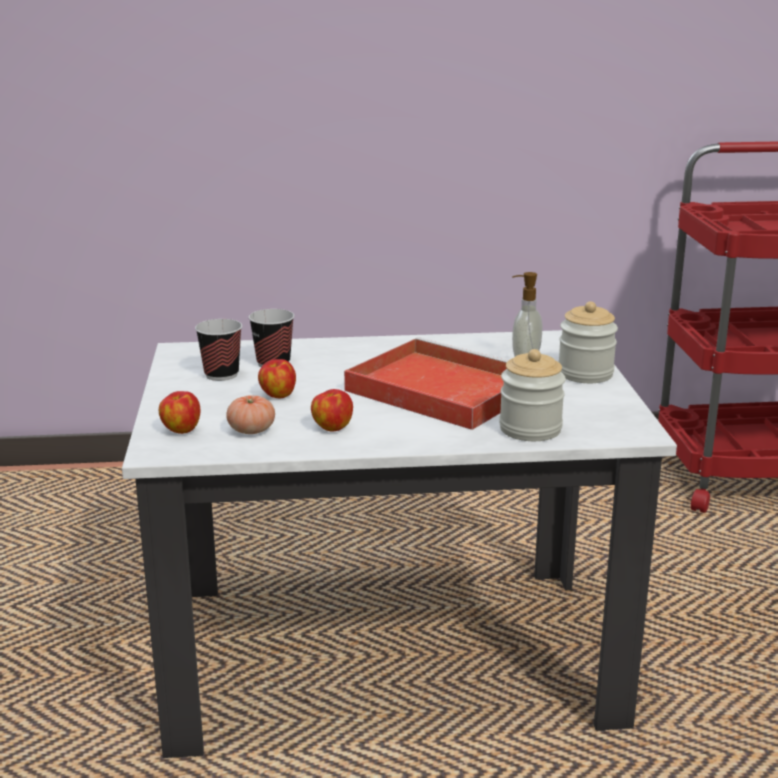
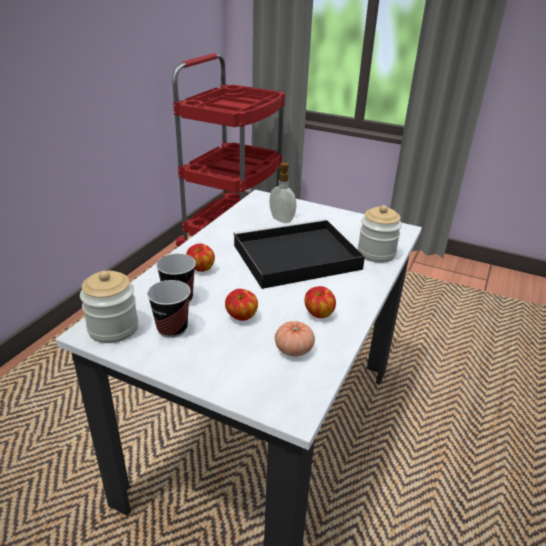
camera: 60 degrees left, 10 degrees up
(181, 430) = (262, 384): apple -> apple (201, 269)
(438, 389) = (294, 257): red tray -> black tray
(585, 374) = (316, 212): jar -> jar (113, 328)

